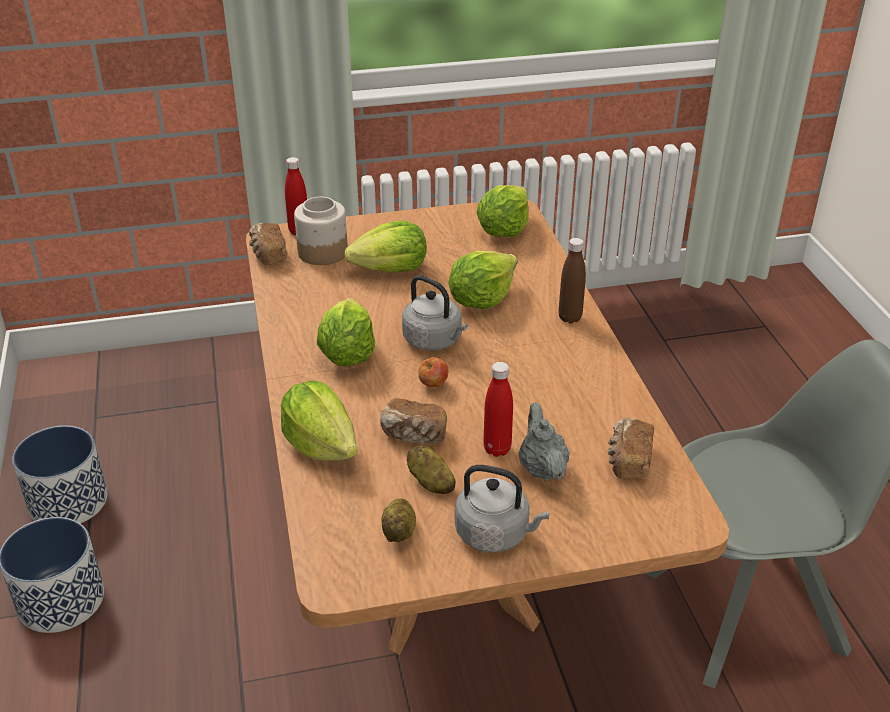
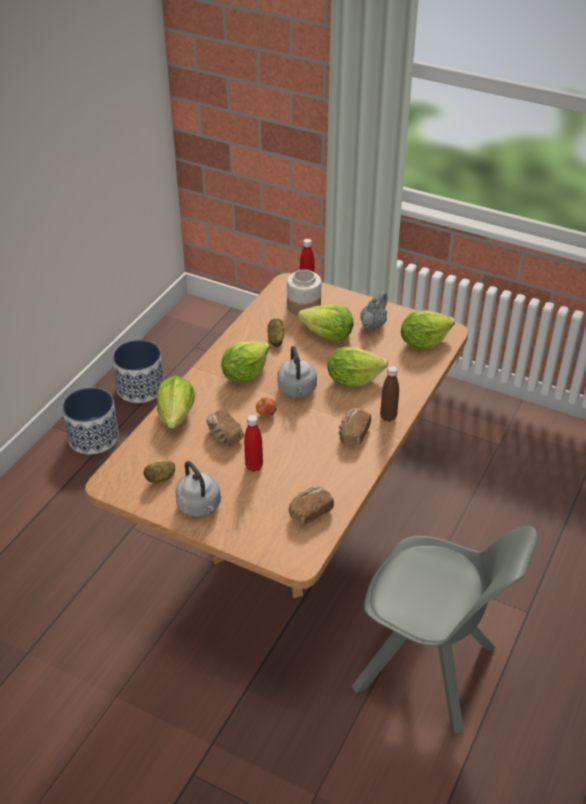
camera: 40 degrees right, 5 degrees up
(268, 255) = (273, 293): bread -> bread (353, 434)
(430, 482) = (202, 463): potato -> potato (275, 339)
(541, 468) = (262, 489): grey teapot -> grey teapot (373, 325)

